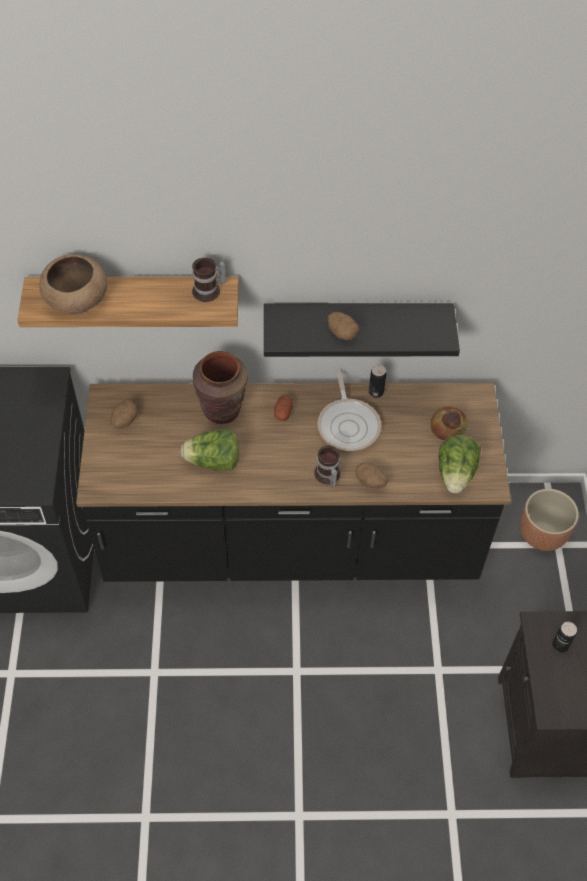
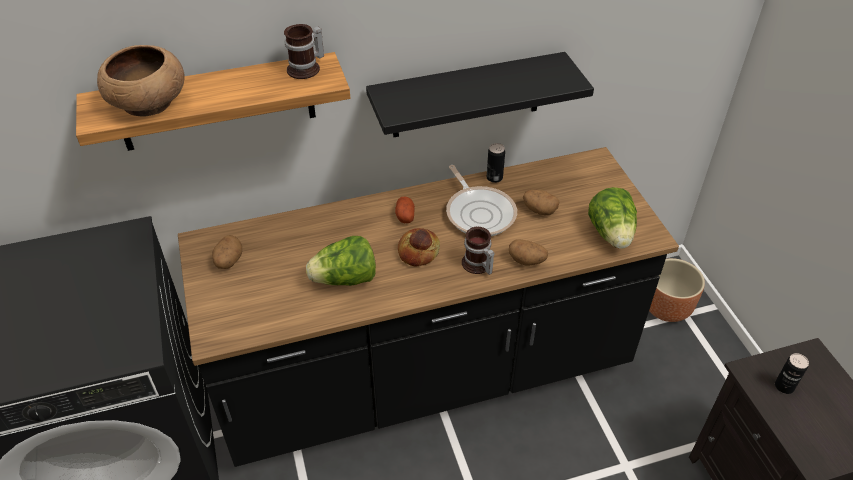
camera: 15 degrees left, 10 degrees down
(222, 410) = (337, 228): brown vase -> none
(342, 333) = (463, 95): potato -> potato (539, 210)
(448, 427) = (582, 193): bread -> bread (419, 252)

